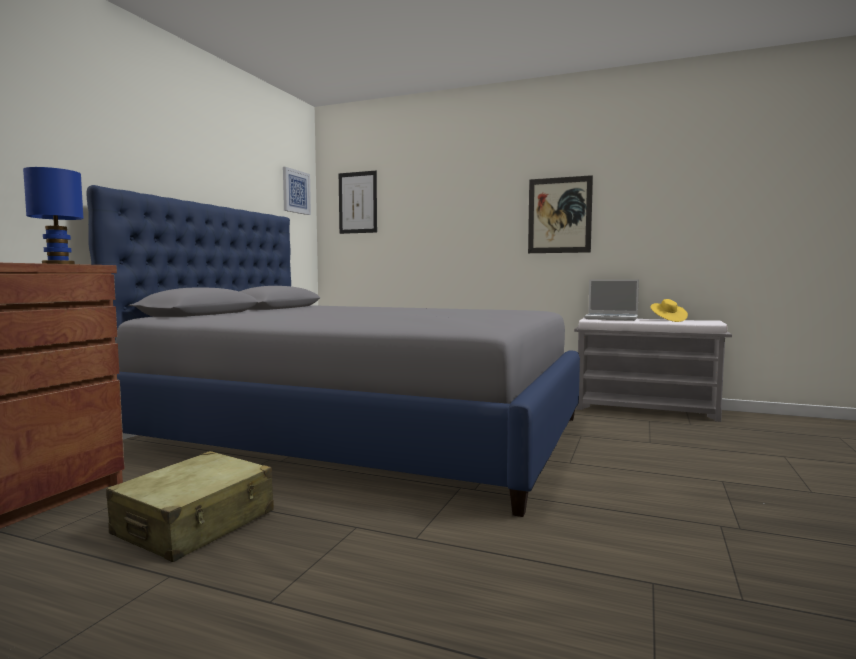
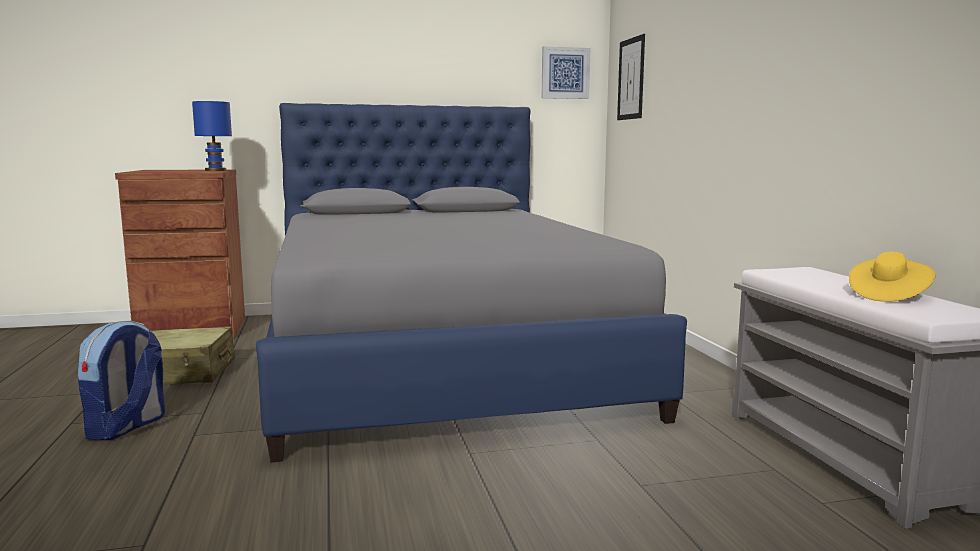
camera: 55 degrees right, 5 degrees up
(341, 568) = (126, 427): none -> backpack
(559, 215) = (802, 83): picture -> none
(612, 318) = (817, 275): laptop -> none

